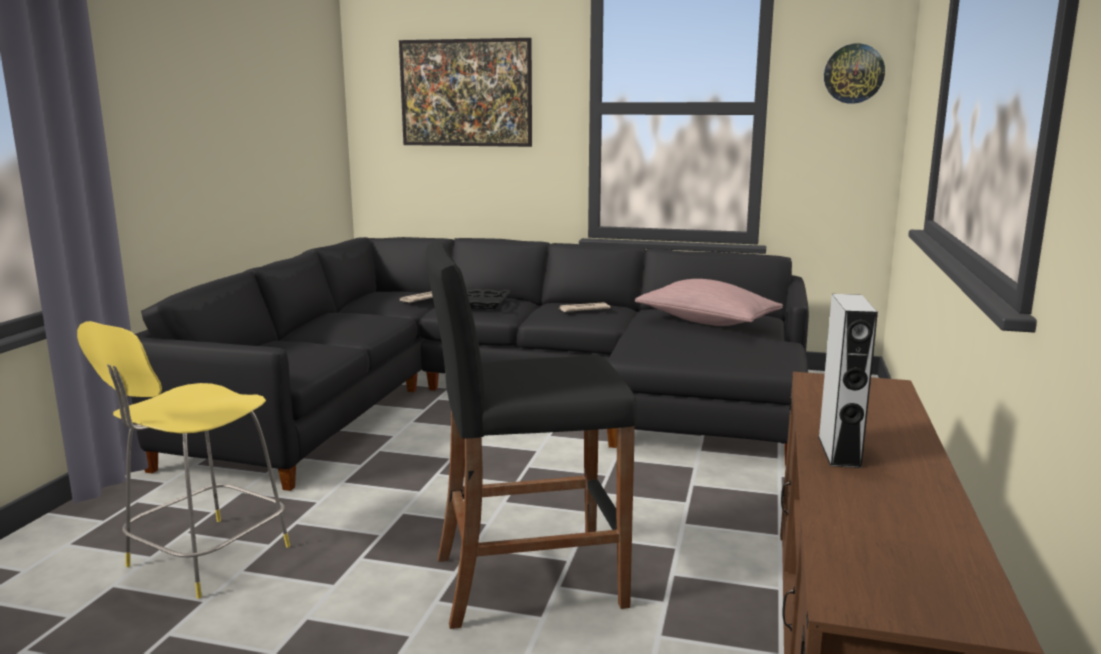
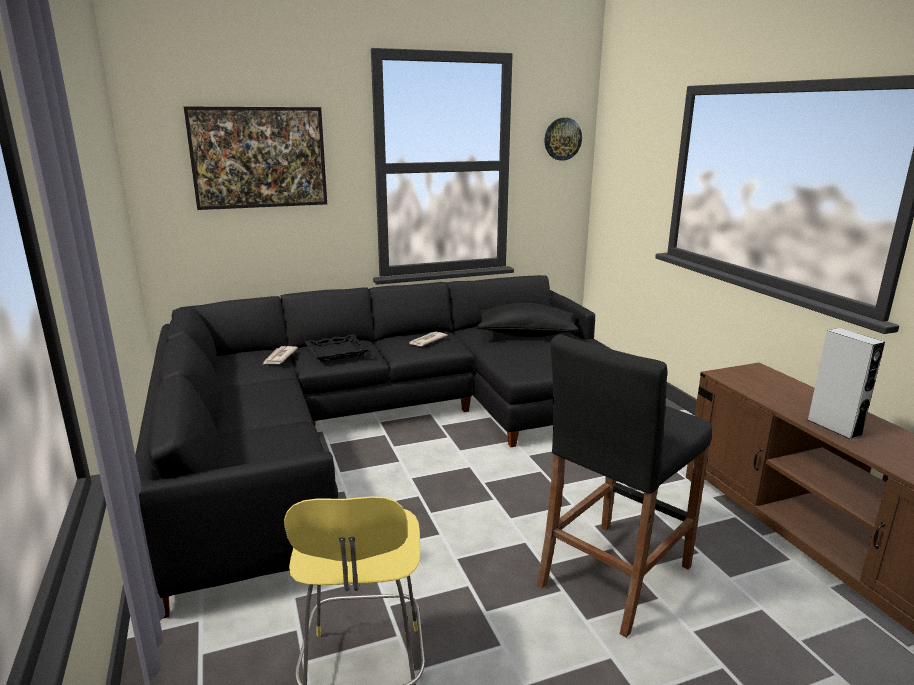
camera: 35 degrees left, 5 degrees up
(706, 322) = (526, 334): pink pillow -> black pillow

